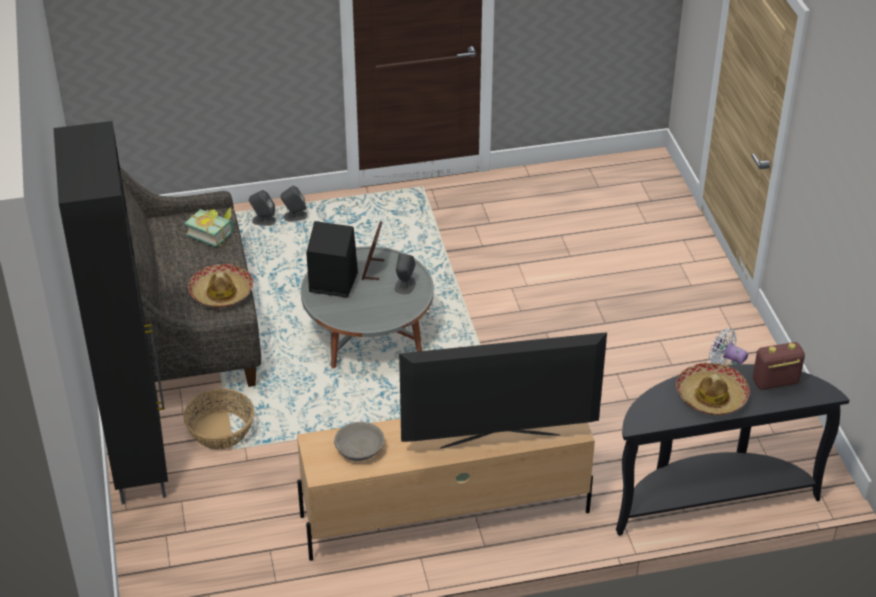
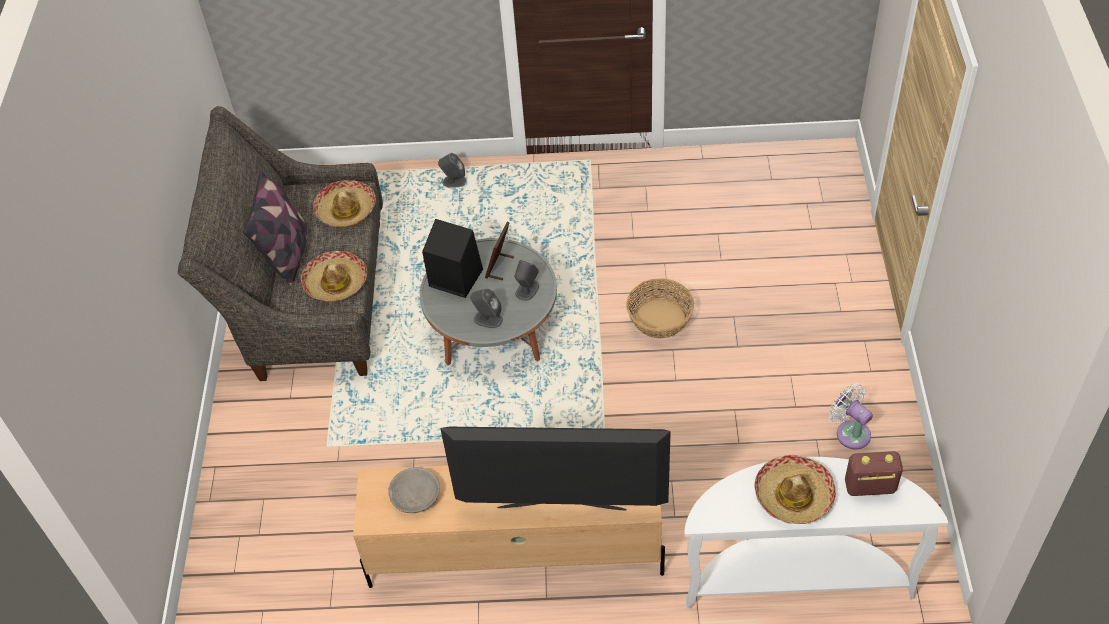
camera: 15 degrees right, 10 degrees up
(140, 461) = (236, 447): black cabinet -> none
(165, 275) = (287, 255): none -> pillow
(213, 233) = (346, 210): book -> hat
(221, 430) = (321, 423): basket -> basket (660, 319)
(263, 221) = (422, 184): grey speaker -> grey speaker (488, 319)
(710, 497) = (796, 575): black console table -> white console table

